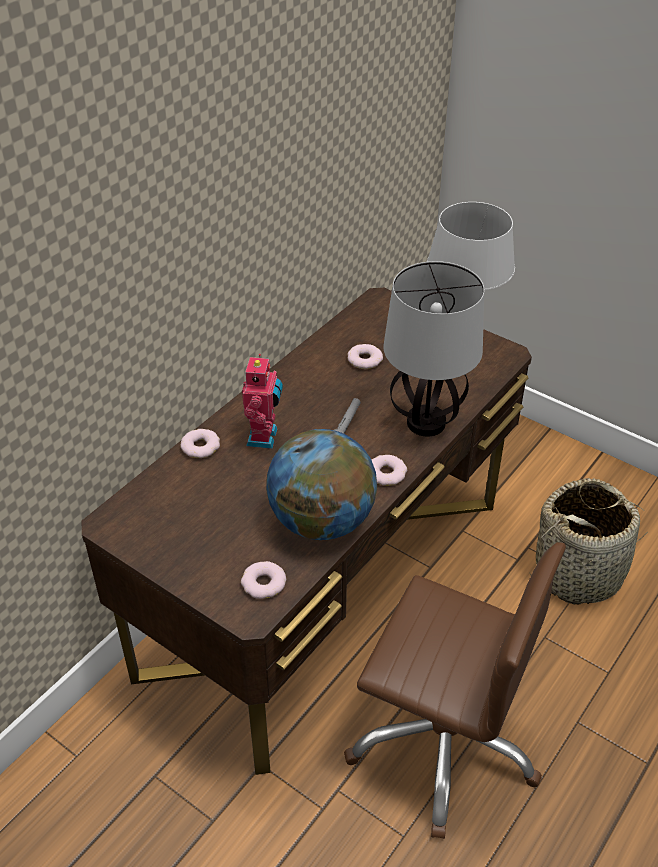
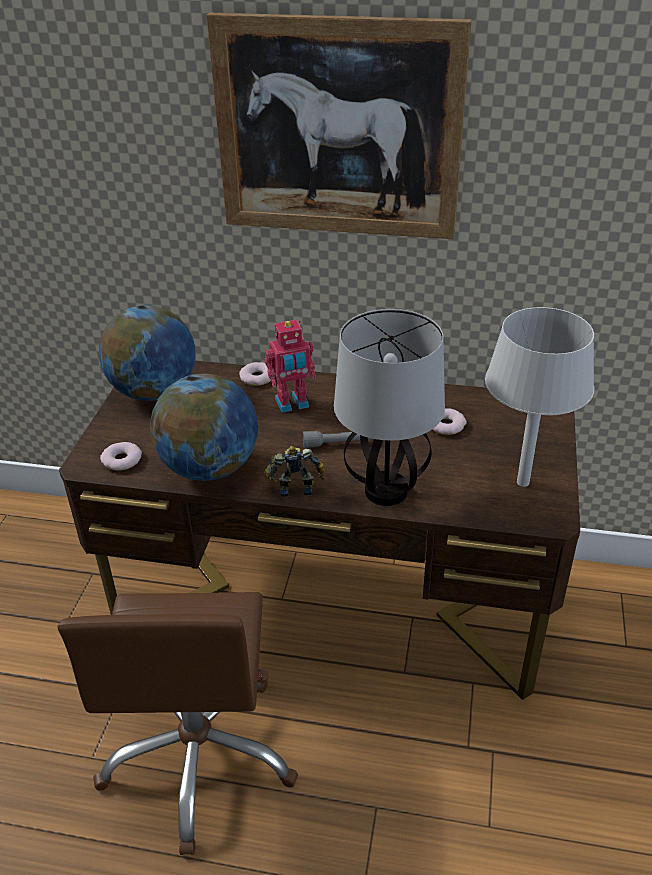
camera: 65 degrees right, 5 degrees down
(161, 529) = (154, 392): none -> globe
(211, 162) = (338, 130): none -> picture
(386, 473) = (295, 487): donut -> toy robot
(579, 572) = (492, 816): basket -> none

